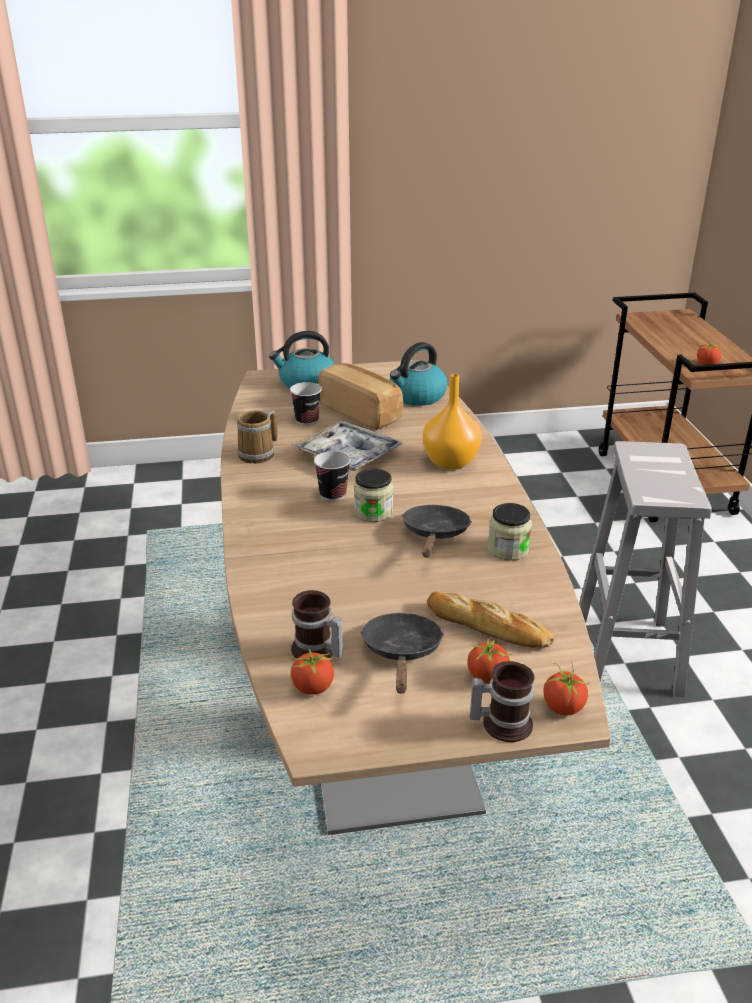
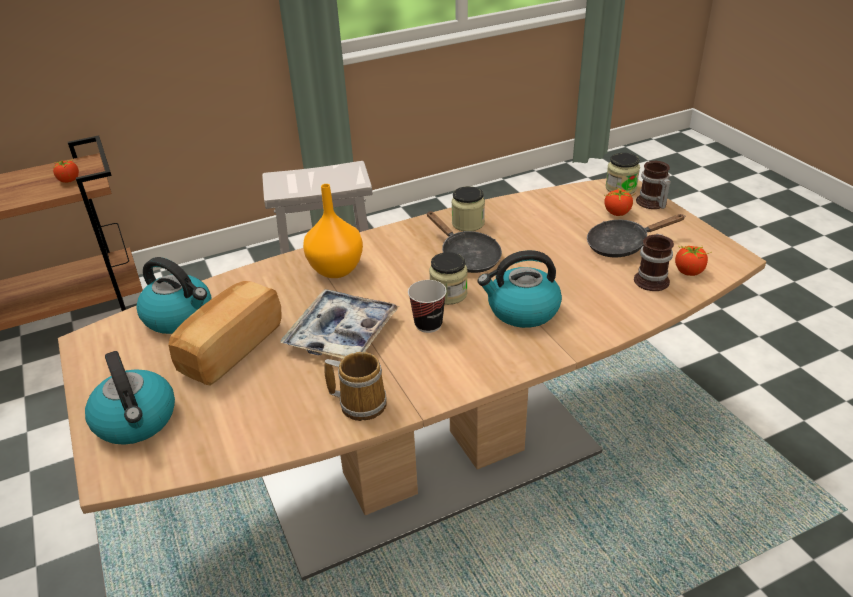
camera: 105 degrees left, 5 degrees up
(307, 420) = (260, 387): cup -> none
(319, 546) = (522, 310): none -> kettle
(435, 534) = (466, 257): black frying pan -> black frying pan turned 120 degrees counterclockwise
(488, 626) = (567, 219): bread -> none
(563, 707) = (620, 188): tomato -> jar

